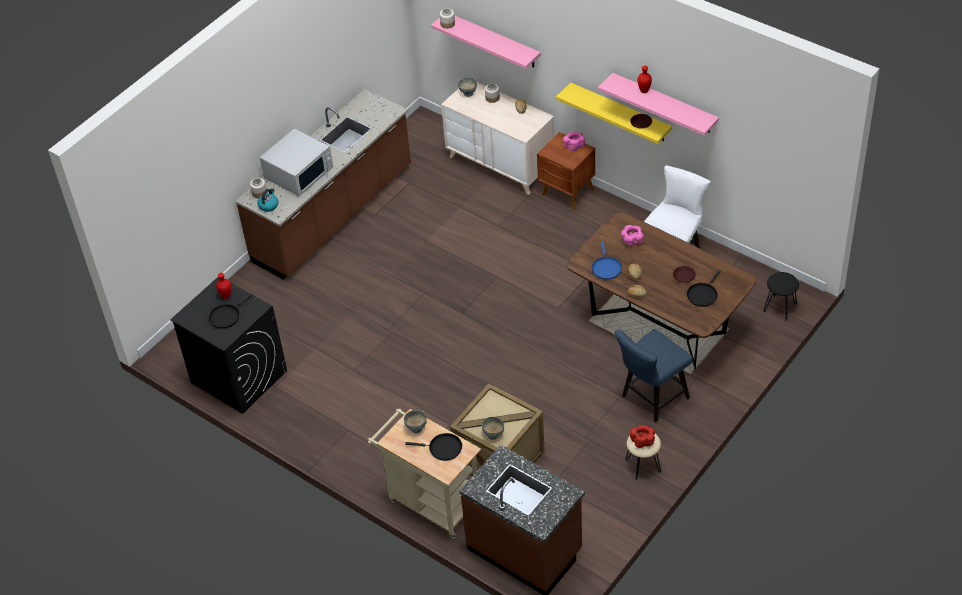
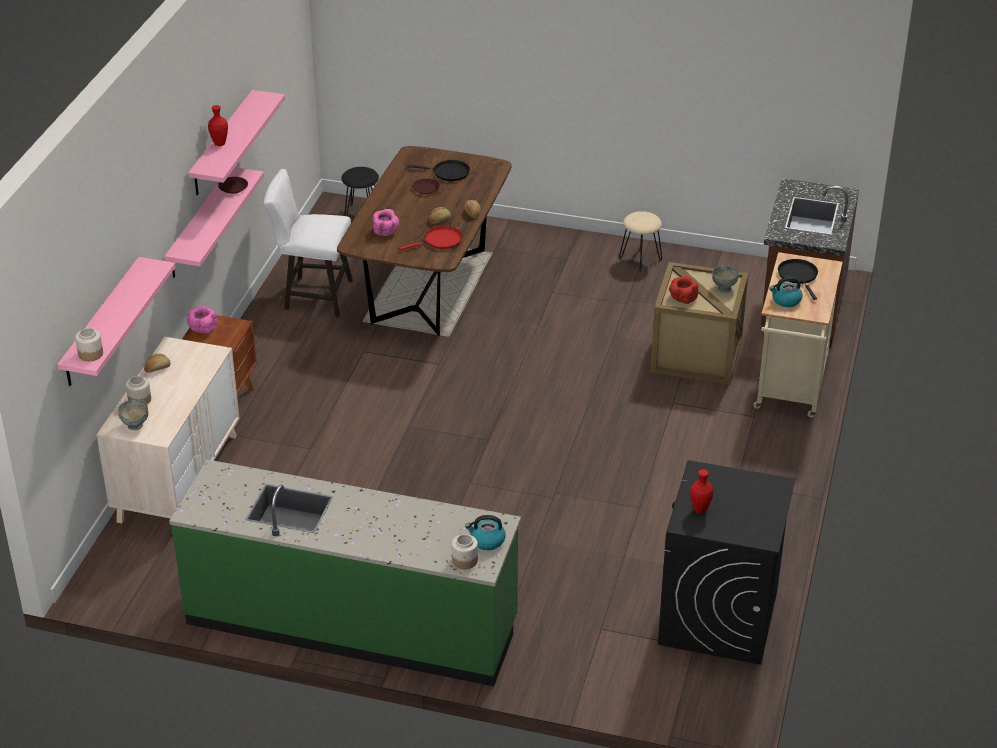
camera: 115 degrees left, 10 degrees down
(226, 316) = (735, 497): black frying pan -> none
(299, 173) = (400, 531): white microwave -> none
(334, 215) = (352, 622): brown counter -> green counter
(416, 428) = (786, 300): grey bowl -> kettle
(606, 268) = (440, 241): blue frying pan -> red frying pan
(620, 112) = (200, 223): yellow shelf -> pink shelf
(642, 441) = (643, 219): red bowl -> red bowl (682, 299)
(651, 399) = (544, 271): blue chair -> none

